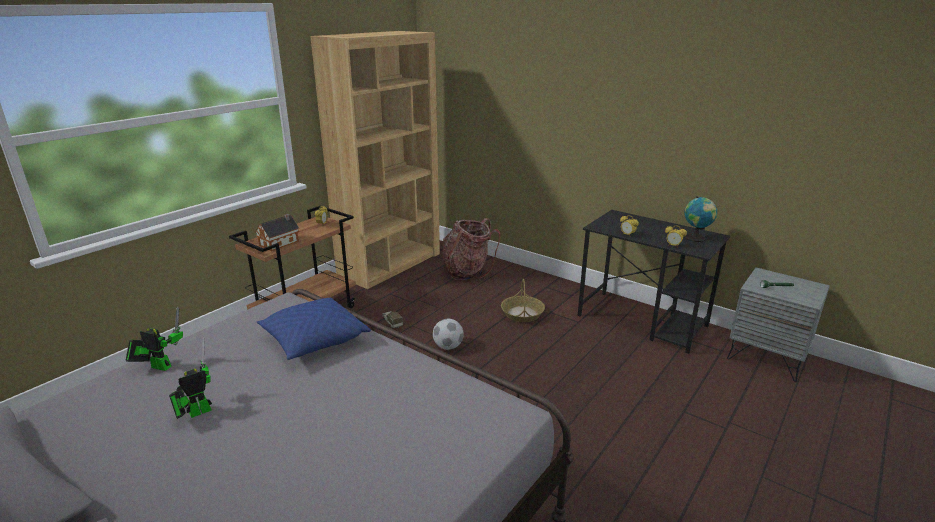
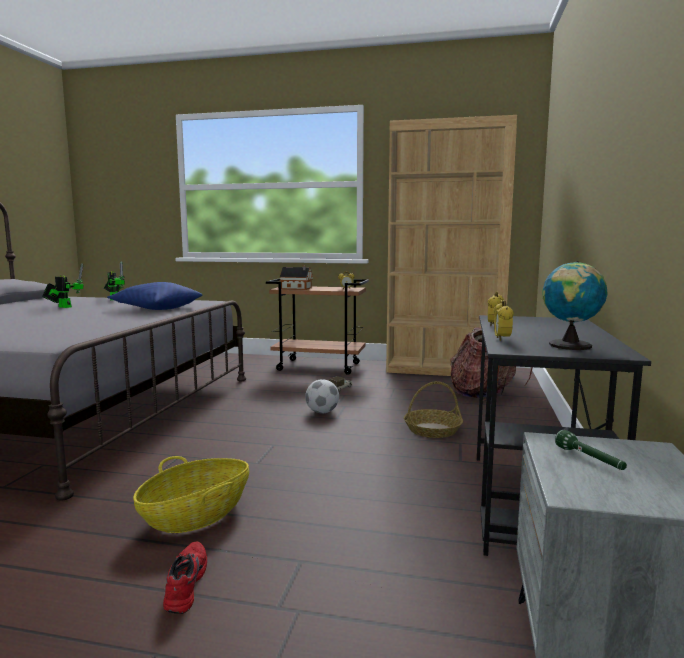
camera: 65 degrees right, 15 degrees down
(616, 444) = (196, 515): none -> basket
(700, 459) = (184, 583): none -> red shoe

